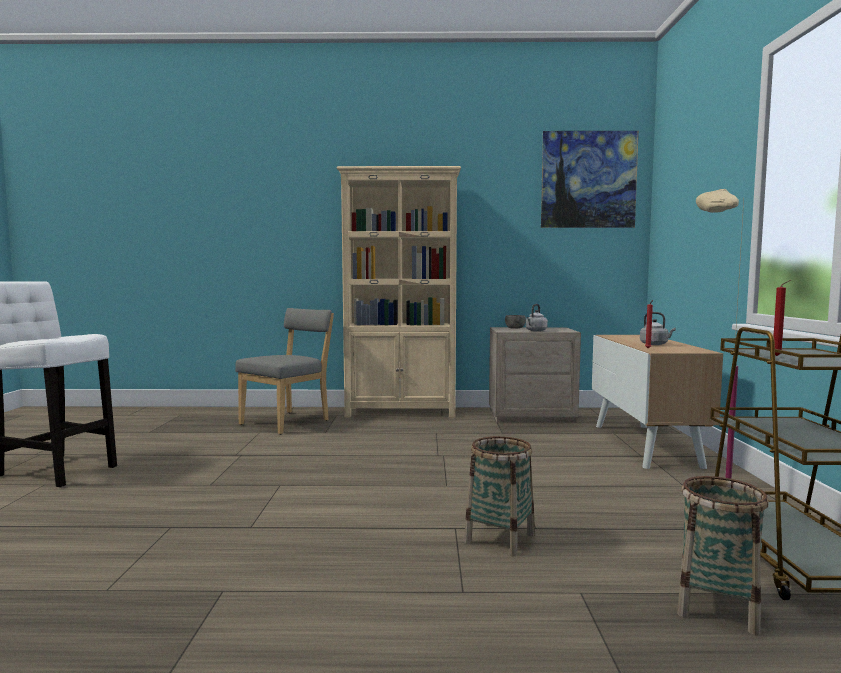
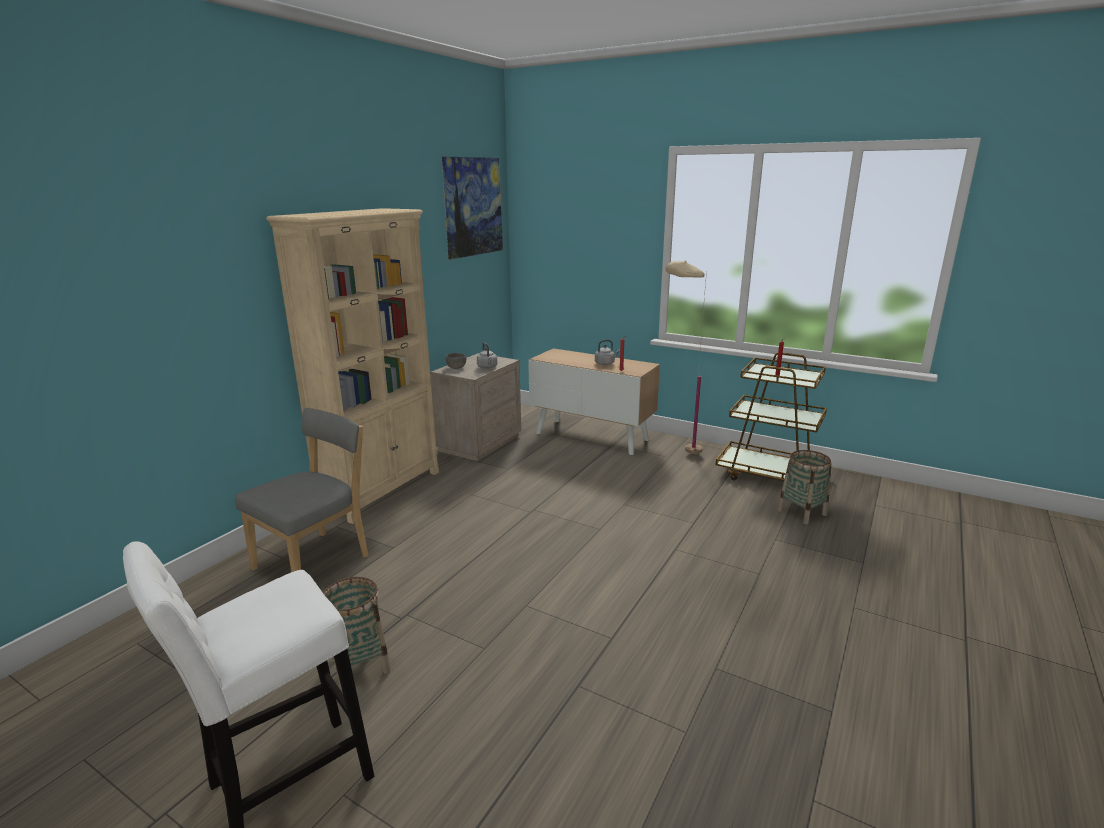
camera: 60 degrees left, 15 degrees up
(288, 421) = (316, 561): grey chair -> grey chair turned 60 degrees clockwise
(499, 539) = (701, 539): basket -> basket (359, 665)

